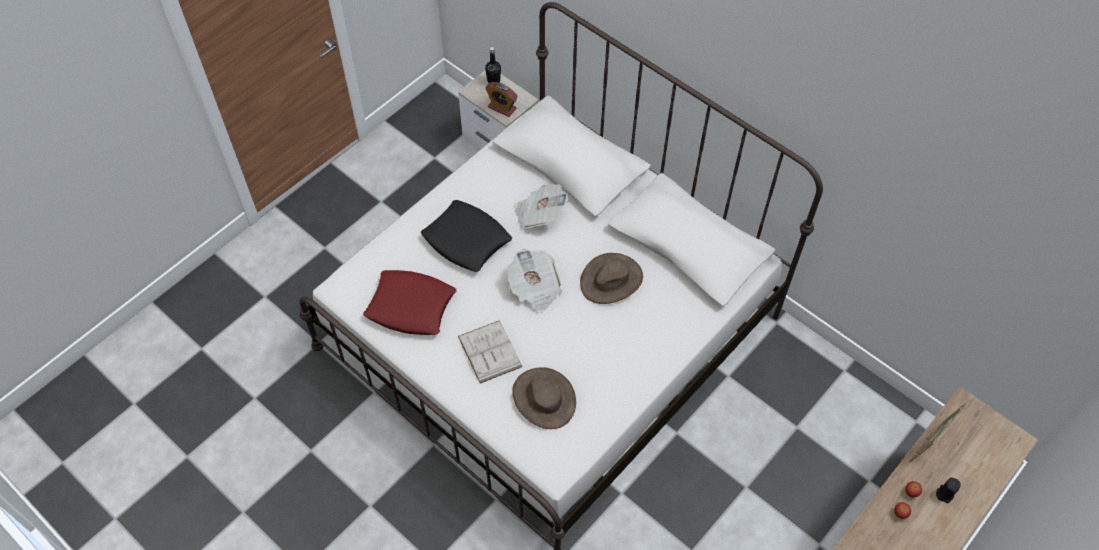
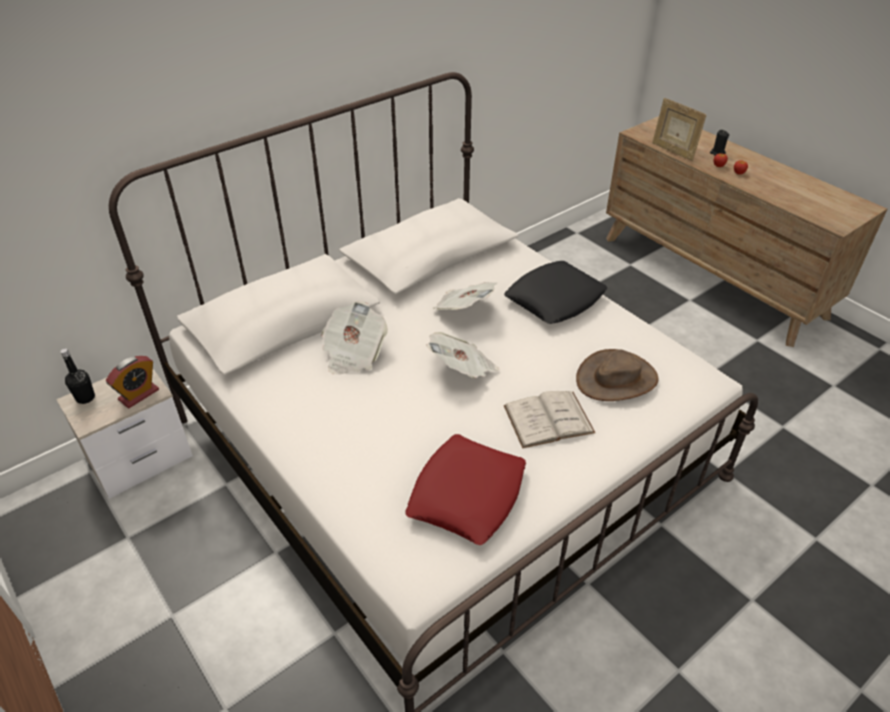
camera: 80 degrees left, 15 degrees down
(467, 240) = (371, 424): black pillow -> black pillow (555, 299)
(611, 280) = (464, 309): brown hat -> newspaper

